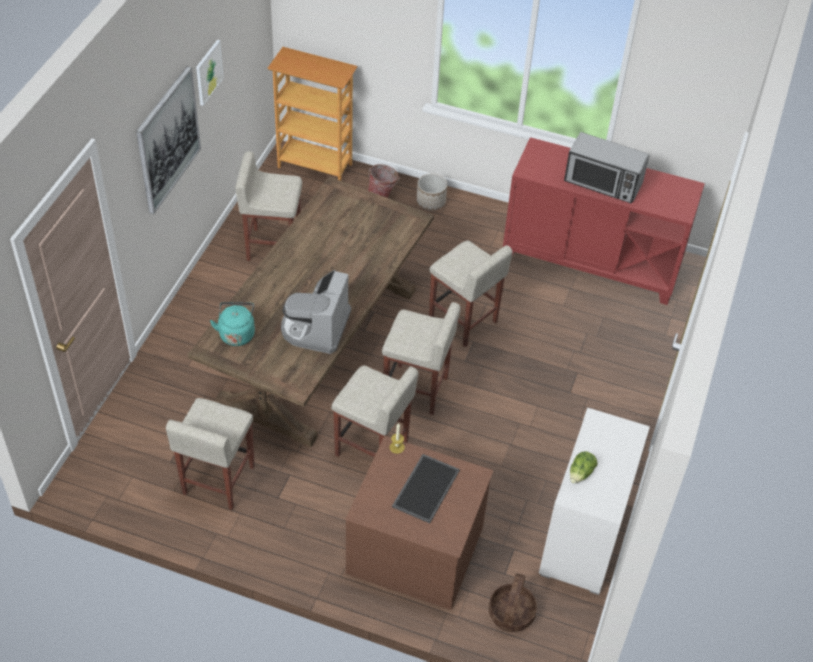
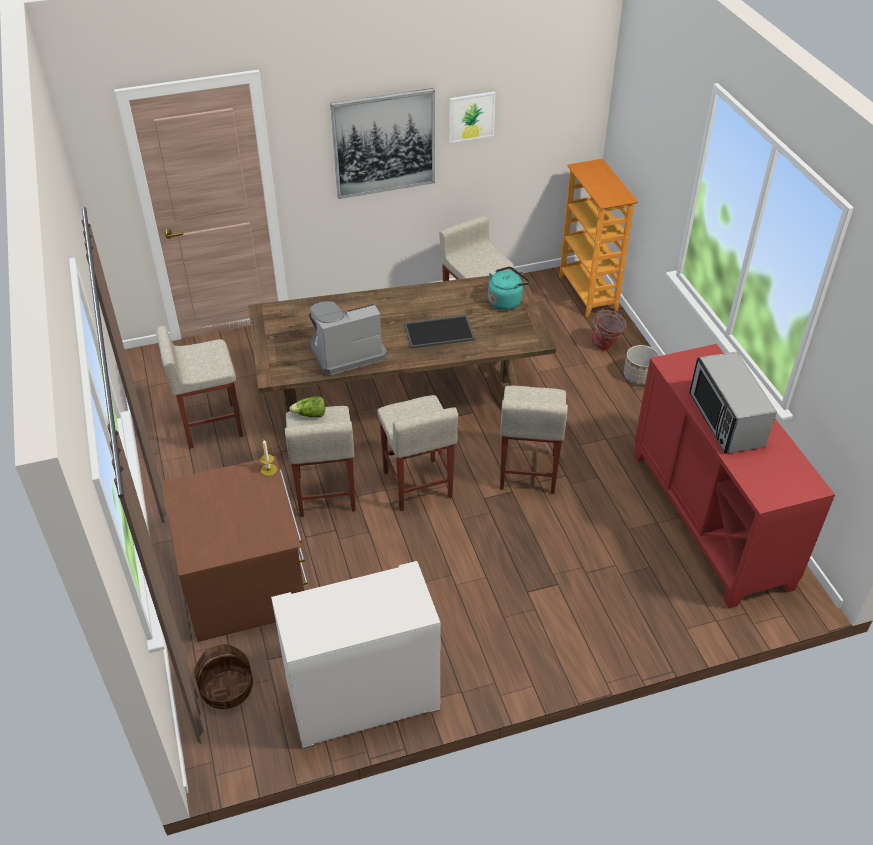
camera: 55 degrees right, 5 degrees down
(237, 333) = (294, 316): turquoise kettle -> turquoise kettle (506, 301)
(425, 487) = (239, 511): tray -> tray (439, 331)
(581, 473) = (326, 598): lettuce -> lettuce (310, 415)

